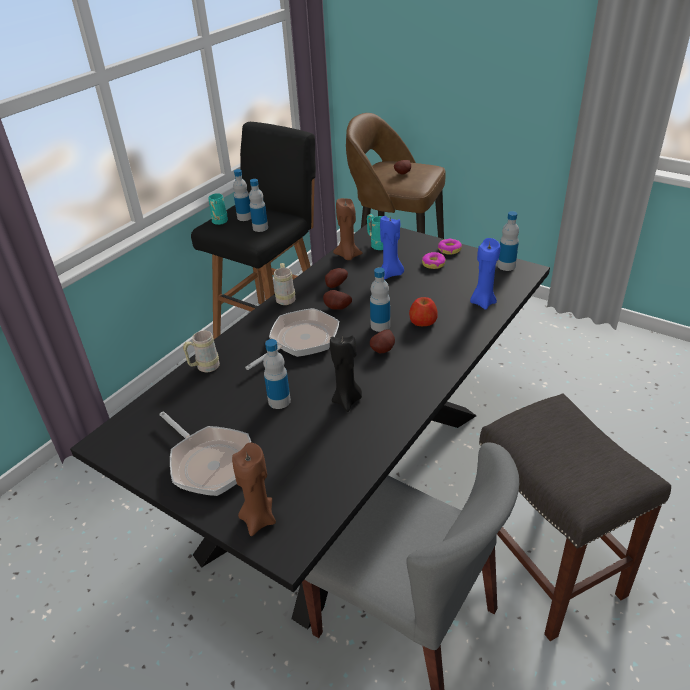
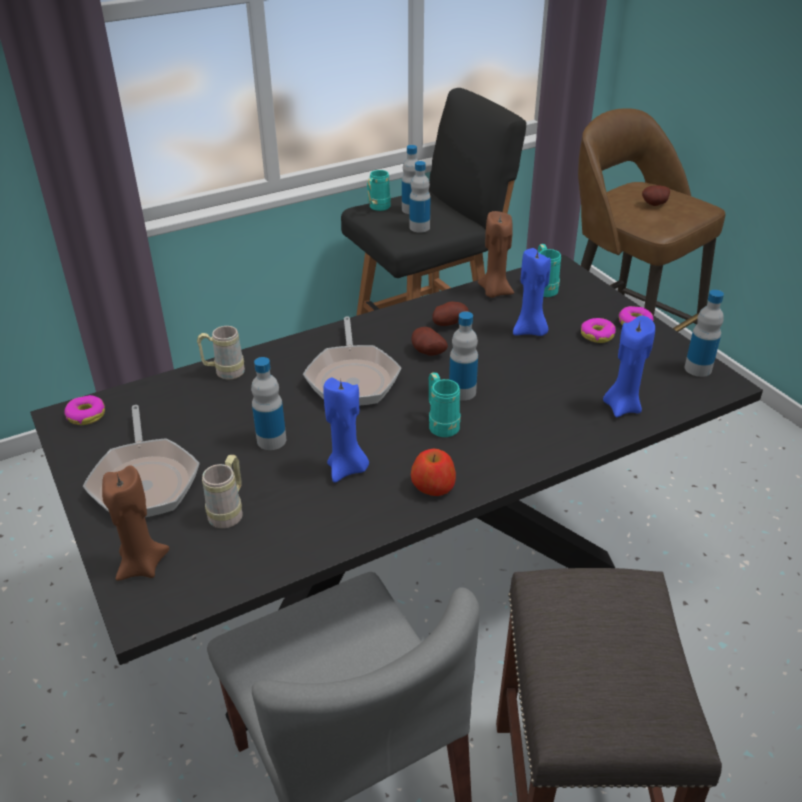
camera: 25 degrees right, 0 degrees up
(121, 434) = (86, 415): none -> donut
(285, 297) = (378, 320): beige mug -> beige mug (229, 511)
(300, 340) = (352, 378): frying pan -> frying pan turned 105 degrees clockwise
(347, 400) = (347, 469): black candle -> blue candle
(384, 350) = (441, 424): potato -> turquoise mug
(422, 322) = (520, 405): apple -> apple (433, 486)

